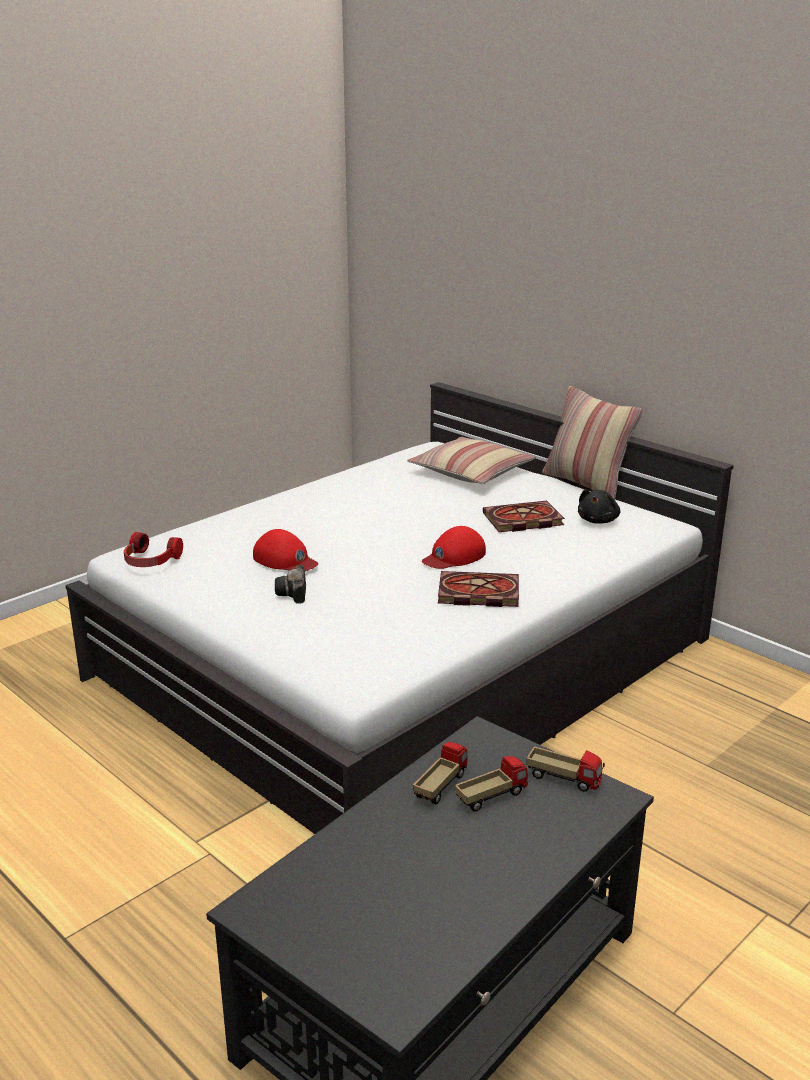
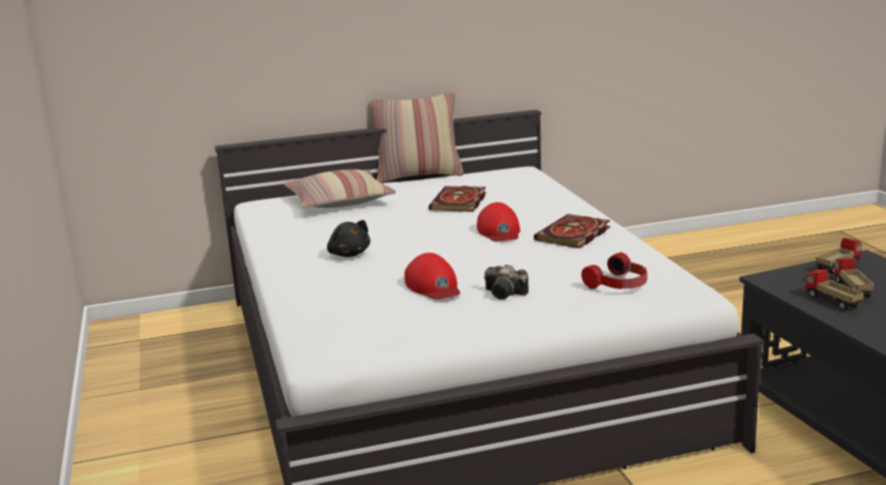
camera: 60 degrees left, 5 degrees down
(150, 561) = (358, 344): headphones -> headphones (619, 285)
(285, 560) = (433, 286): red cap -> red cap turned 90 degrees clockwise
(598, 520) = (490, 183): black plush toy -> black plush toy (348, 254)

